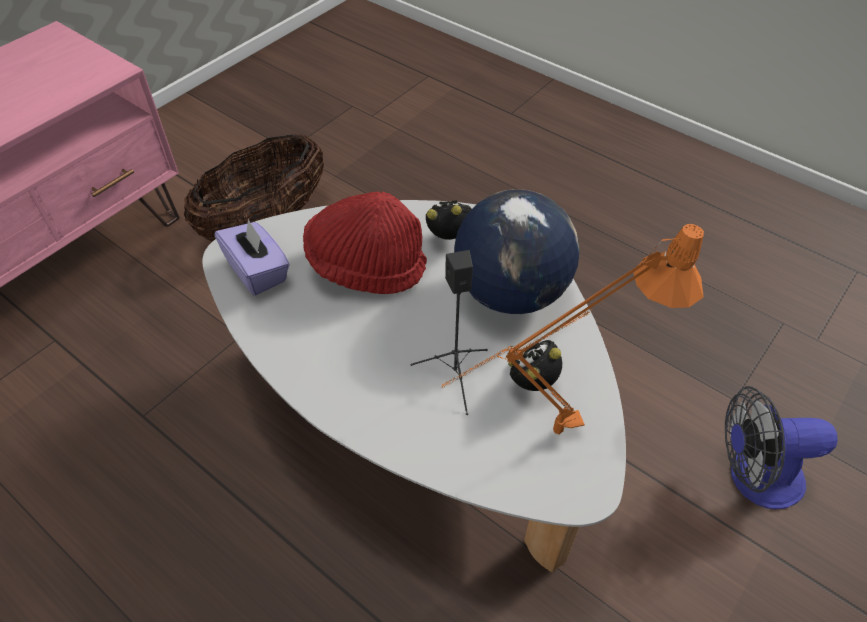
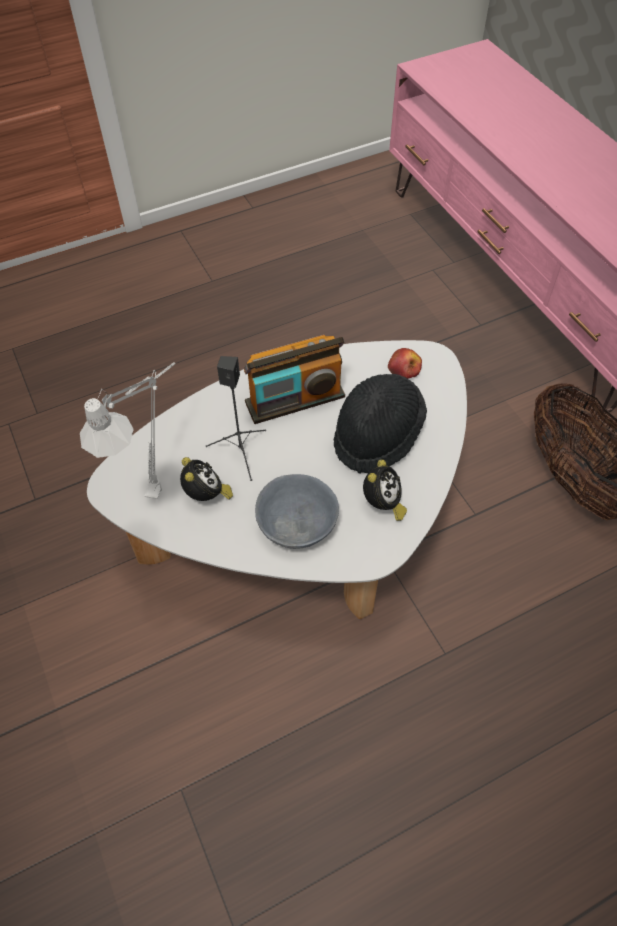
camera: 115 degrees right, 5 degrees up
(258, 271) = (404, 369): purple tissue box -> apple
(350, 353) = (295, 400): none -> radio
(366, 266) = (377, 435): red hat -> black hat
(510, 292) = (298, 521): globe -> grey bowl
(543, 435) = (162, 482): orange table lamp -> grey table lamp
(753, 477) = (108, 746): fan -> none

